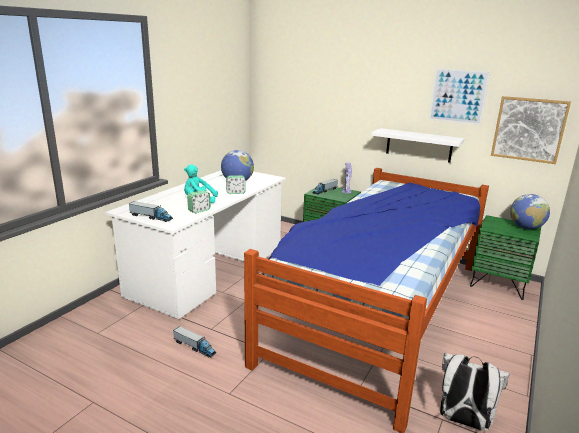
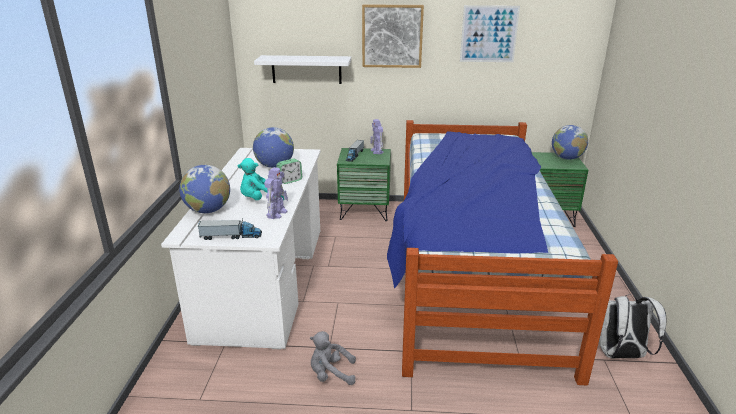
camera: 25 degrees left, 5 degrees up
(157, 199) = (208, 210): none -> globe
(194, 347) = (331, 374): toy truck -> grey plush toy
(199, 210) = (277, 213): alarm clock -> toy robot
(419, 145) = (450, 90): white shelf -> white shelf (306, 69)
(529, 129) = (558, 62): picture -> picture (392, 36)

